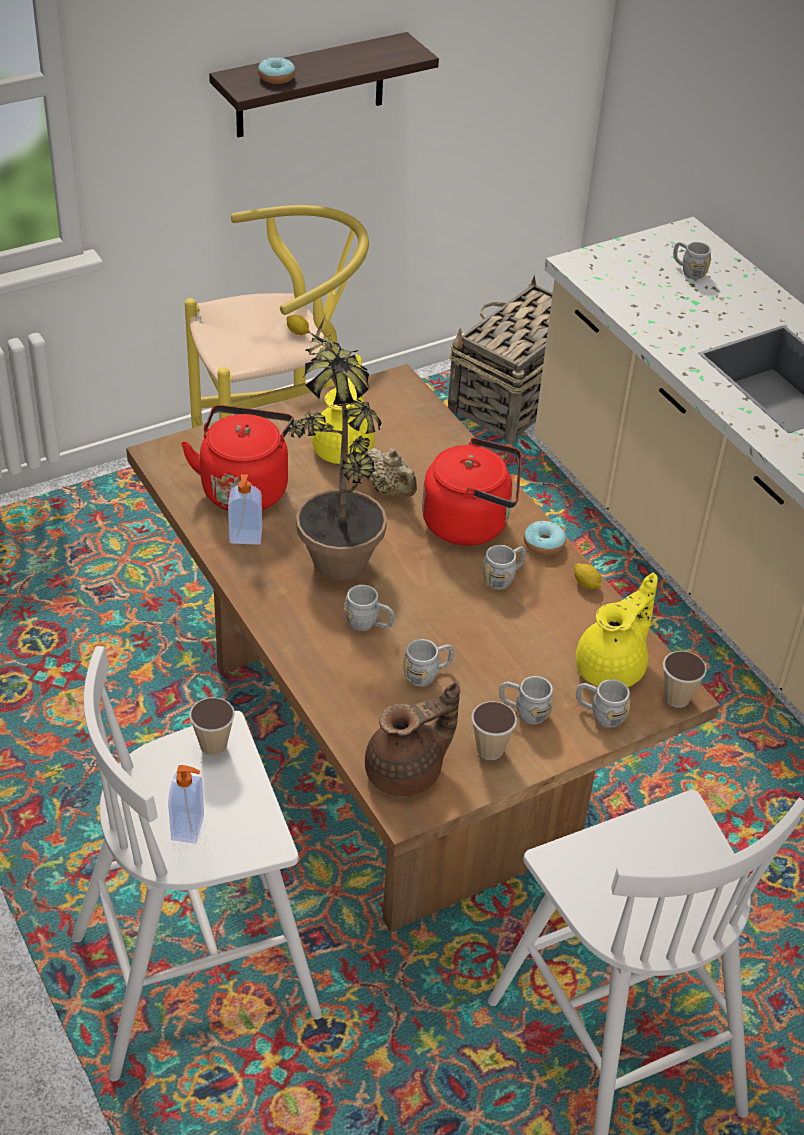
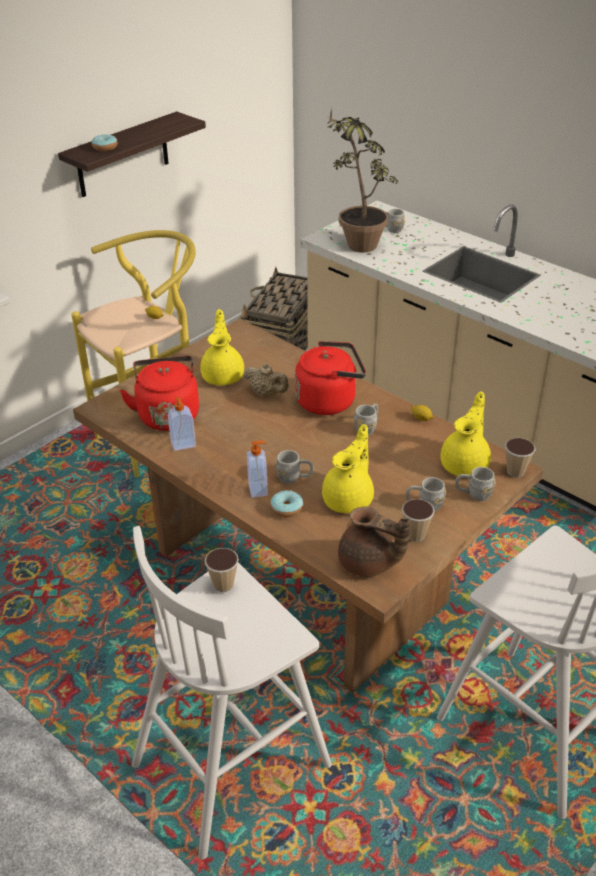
camera: 15 degrees left, 5 degrees down
(189, 828) = (232, 645): soap dispenser -> soap dispenser (258, 489)
(336, 548) = (248, 436): potted plant -> potted plant (356, 241)
(407, 772) = (368, 564): brown teapot -> brown teapot turned 75 degrees clockwise
(427, 674) = (349, 499): grey mug -> yellow teapot
(543, 544) = (382, 402): donut -> donut (287, 508)

